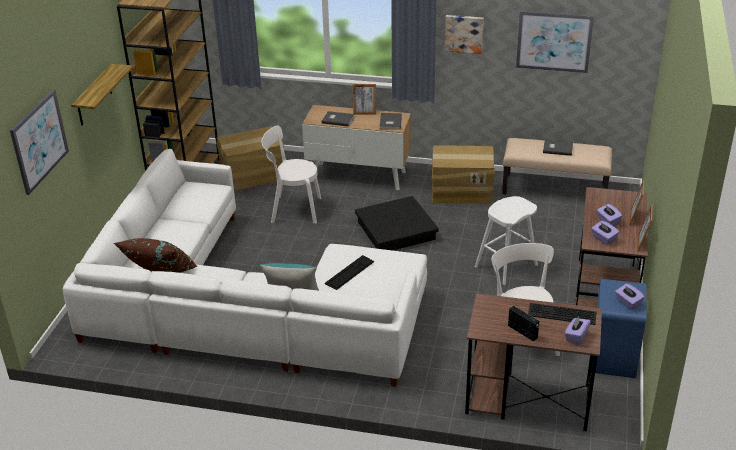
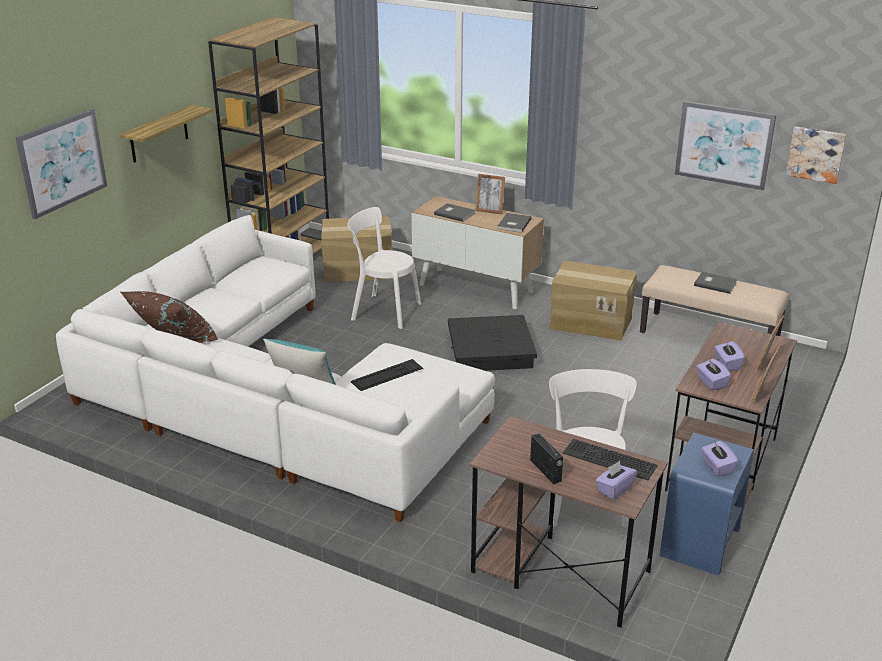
camera: 15 degrees right, 5 degrees down
(464, 33) = (615, 125): picture -> picture (816, 154)
(506, 266) = (606, 411): white stool -> none

